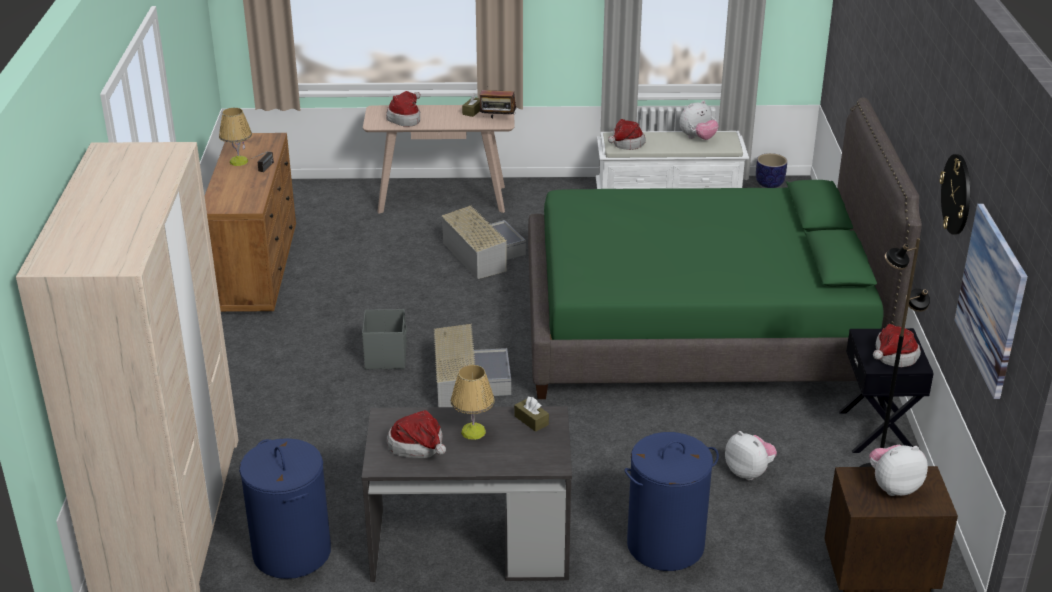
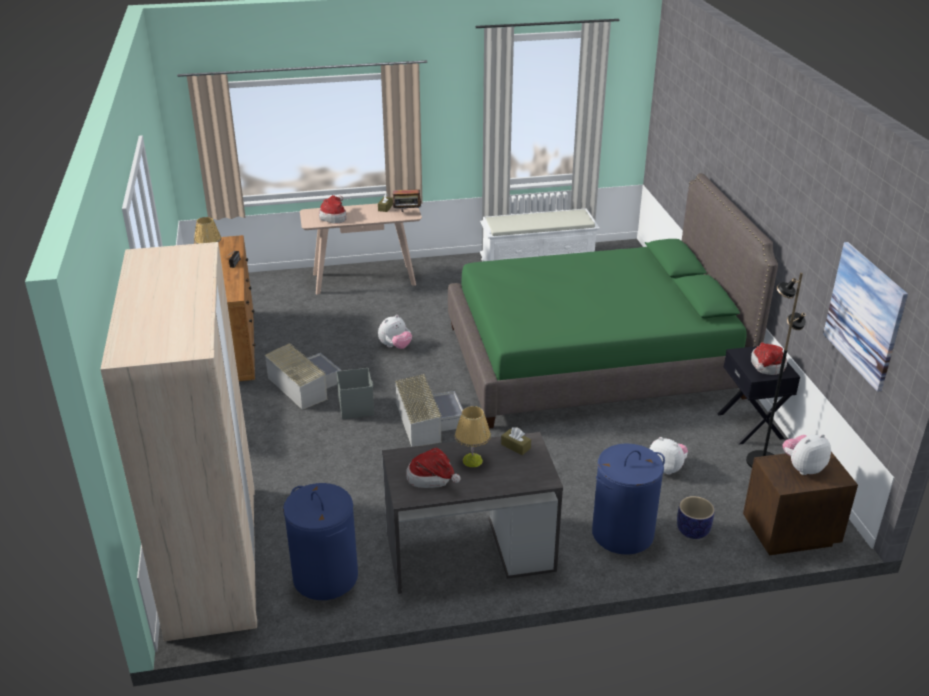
camera: 10 degrees left, 0 degrees up
(482, 253) = (408, 318): grey storage box -> grey storage box (304, 384)
(625, 143) = (505, 224): hat -> none
(697, 138) = (558, 216): plush toy -> plush toy (395, 346)
(769, 183) = (609, 247): planter -> planter (692, 530)
(957, 194) = (815, 237): wall clock -> none

